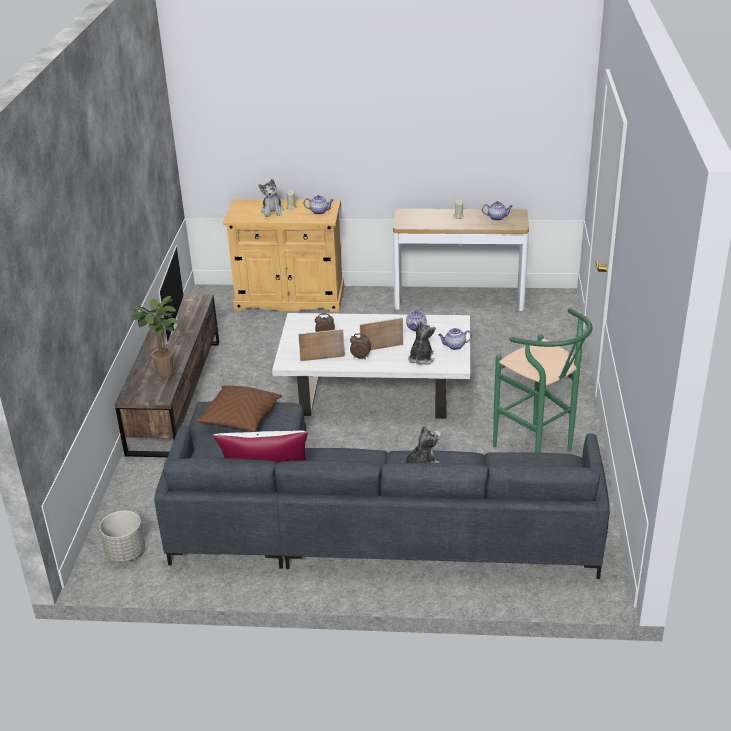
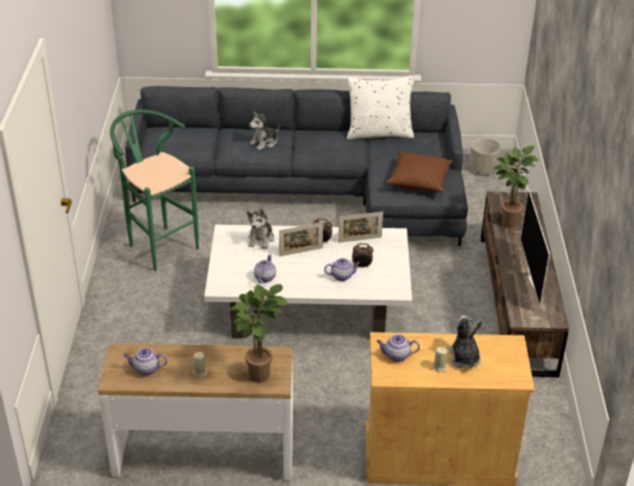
camera: 175 degrees right, 5 degrees up
(417, 217) = (258, 372): none -> potted plant
(454, 346) = (226, 254): teapot -> teapot (342, 276)

